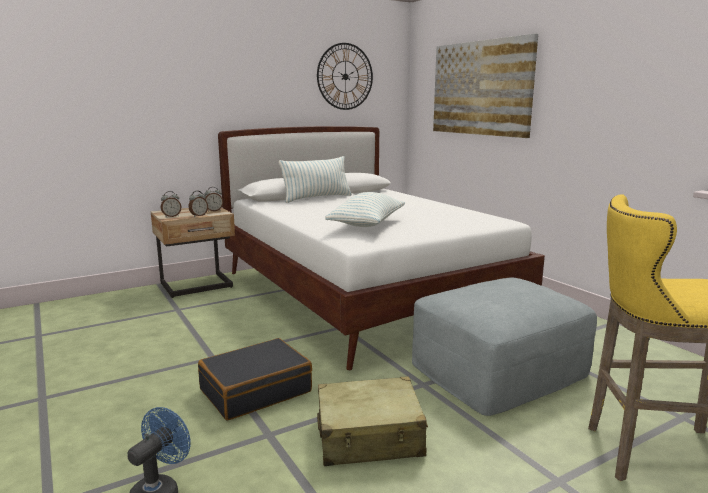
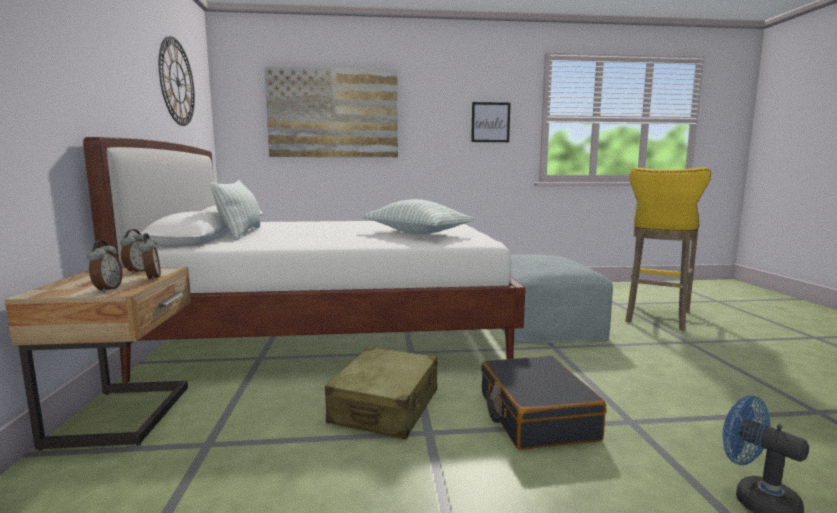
camera: 65 degrees left, 5 degrees down
(369, 437) = (636, 380): beige suitcase -> beige suitcase (385, 407)
(640, 94) = (490, 122): none -> picture

